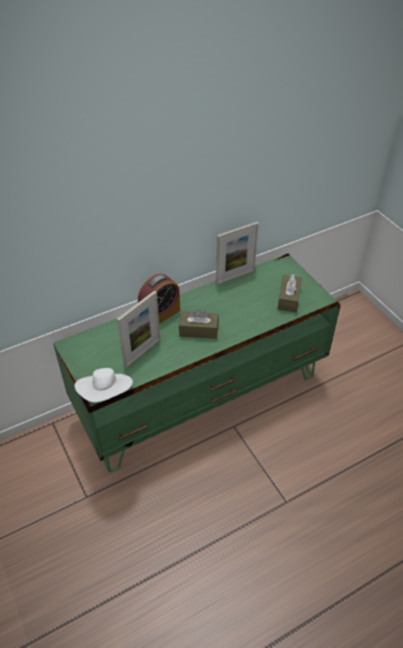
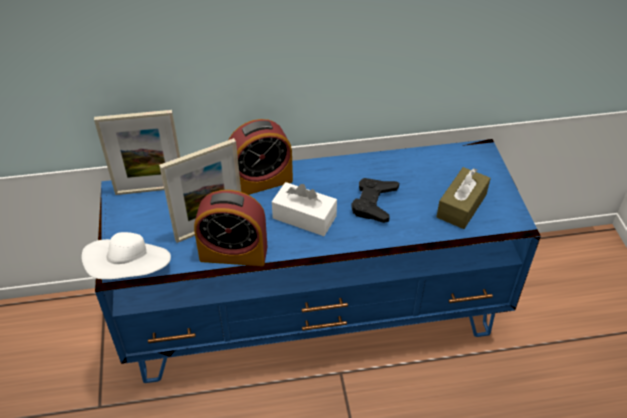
camera: 20 degrees right, 0 degrees up
(166, 364) = (233, 253): none -> alarm clock
(198, 330) = (304, 217): brown tissue box -> white tissue box
(202, 396) = (314, 316): green tv stand -> blue tv stand
(235, 277) = (395, 154): picture frame -> picture frame (150, 189)
(236, 310) = (374, 203): none -> black game controller

